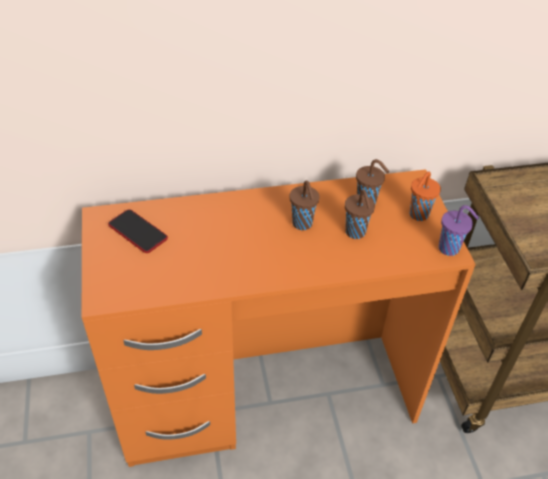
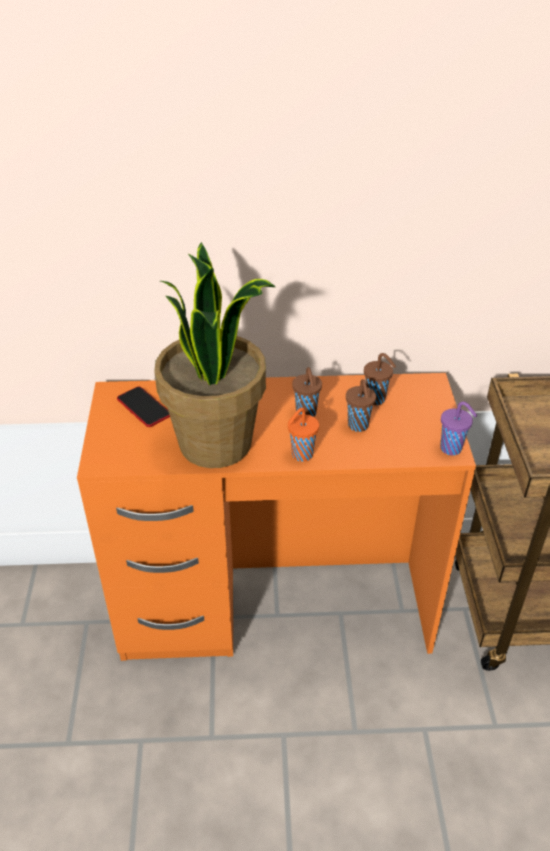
camera: 10 degrees right, 5 degrees down
(220, 264) = (217, 443): none -> potted plant
(418, 215) = (426, 415): orange cup -> orange cup (301, 455)

